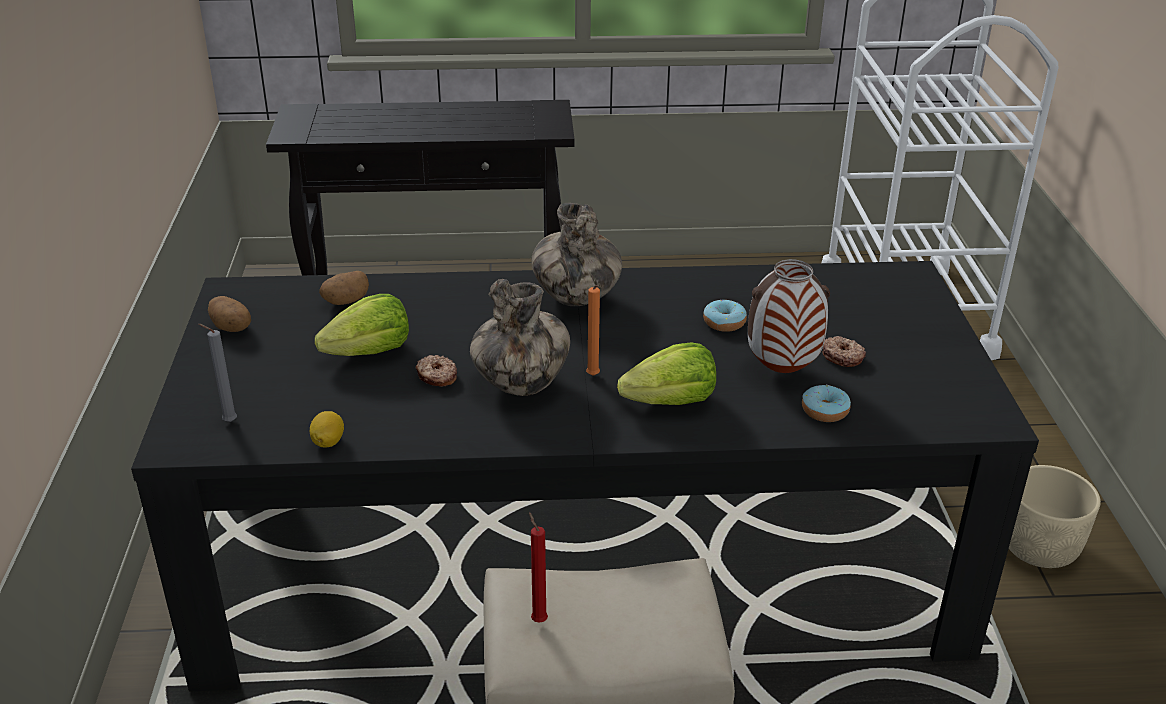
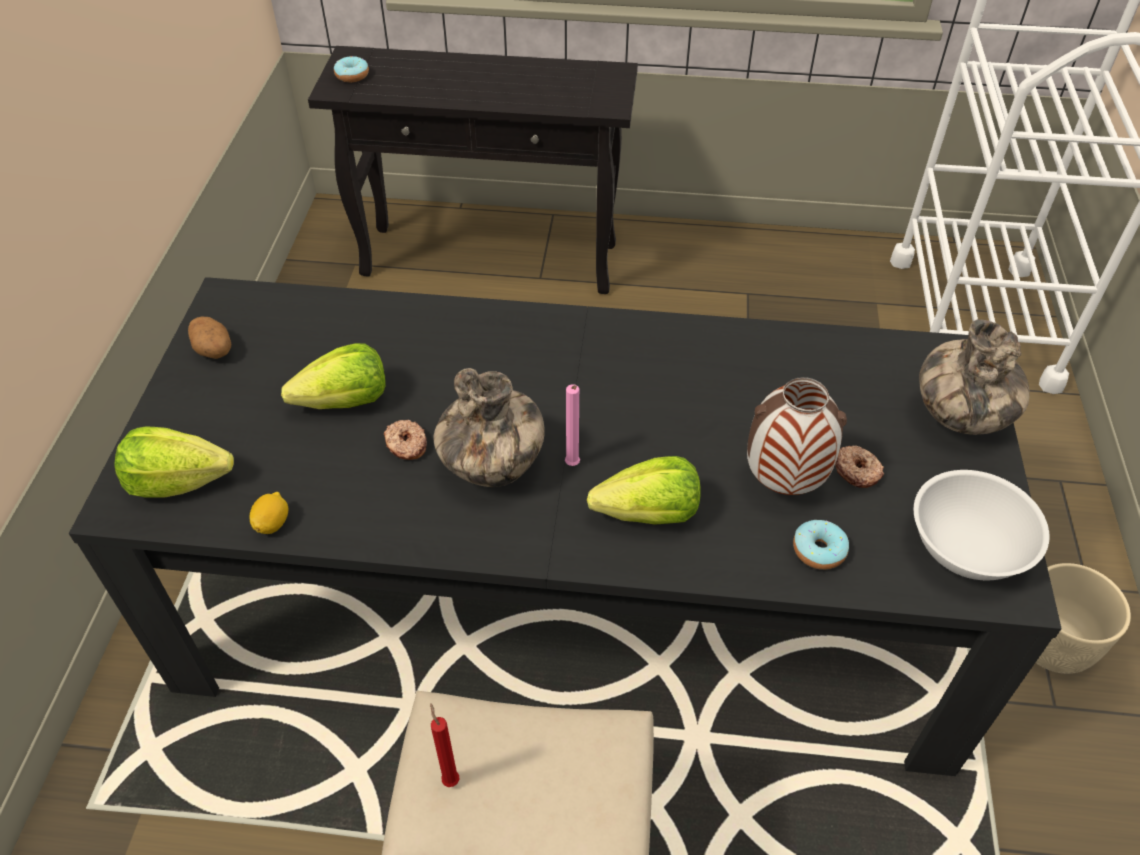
camera: 10 degrees right, 15 degrees up
(227, 422) = (178, 481): grey candle -> lettuce
(345, 301) = (337, 326): potato -> none
(576, 298) = (580, 349): vase -> vase (958, 417)
(593, 377) = (572, 466): orange candle -> pink candle
(724, 323) = (734, 404): donut -> donut (352, 75)
(948, 397) = (967, 548): none -> white bowl

